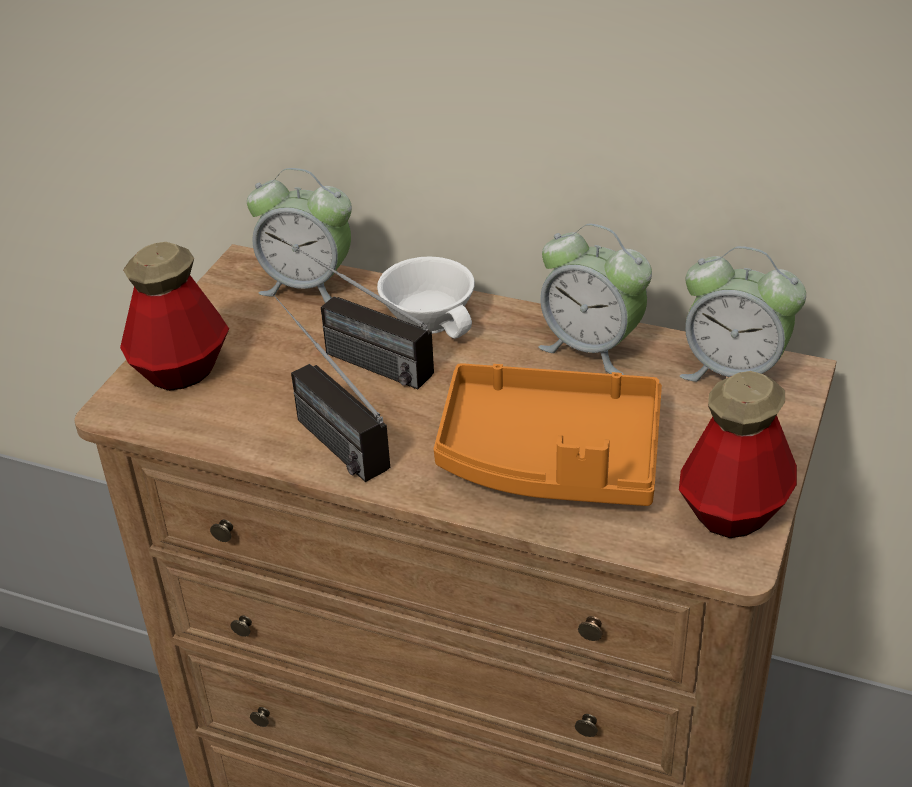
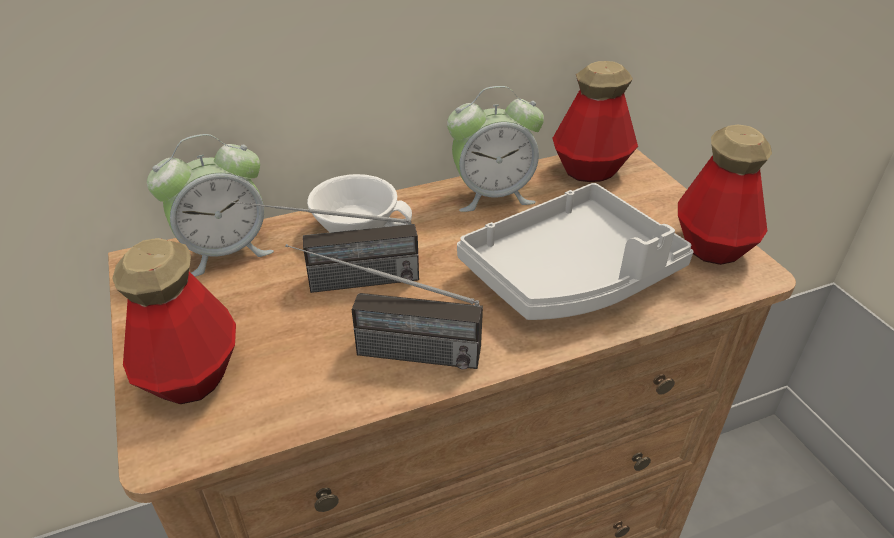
camera: 45 degrees left, 0 degrees up
(550, 458) = (571, 275): orange tray -> grey tray
(734, 372) = (590, 170): alarm clock -> bottle

